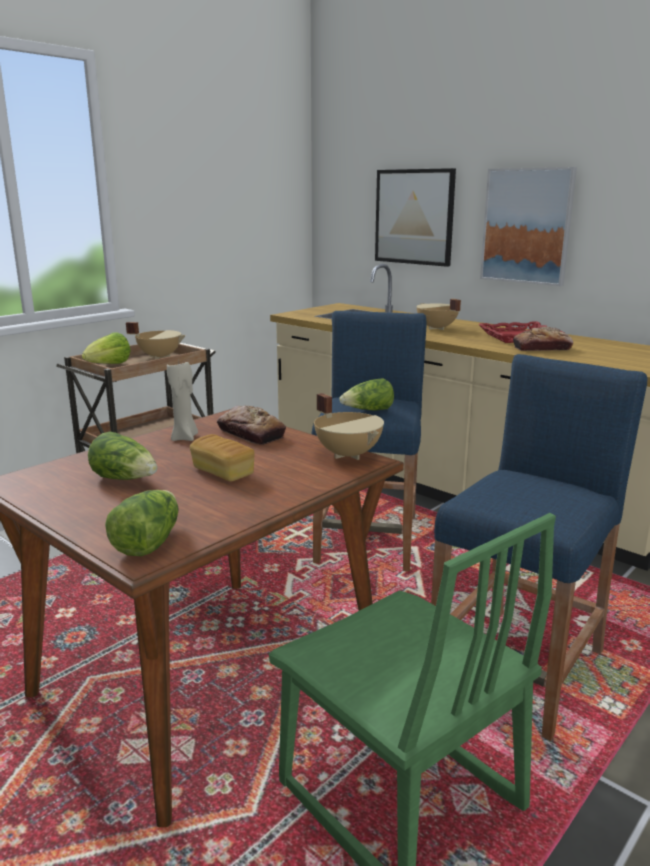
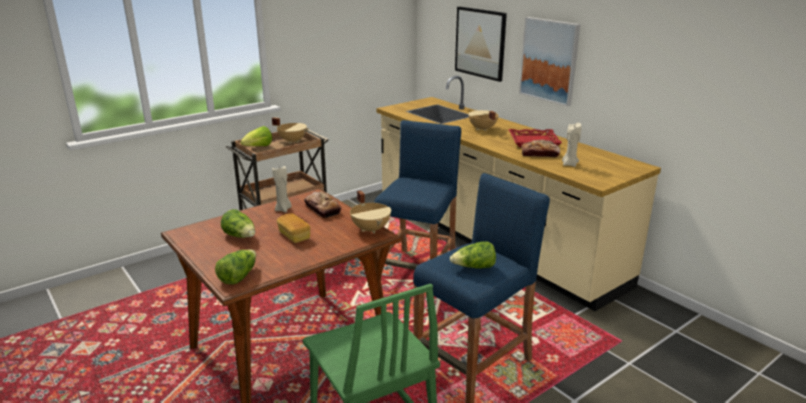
camera: 10 degrees right, 5 degrees up
(368, 411) = (411, 192): lettuce -> lettuce (474, 267)
(594, 356) = (569, 164): none -> beige candle

